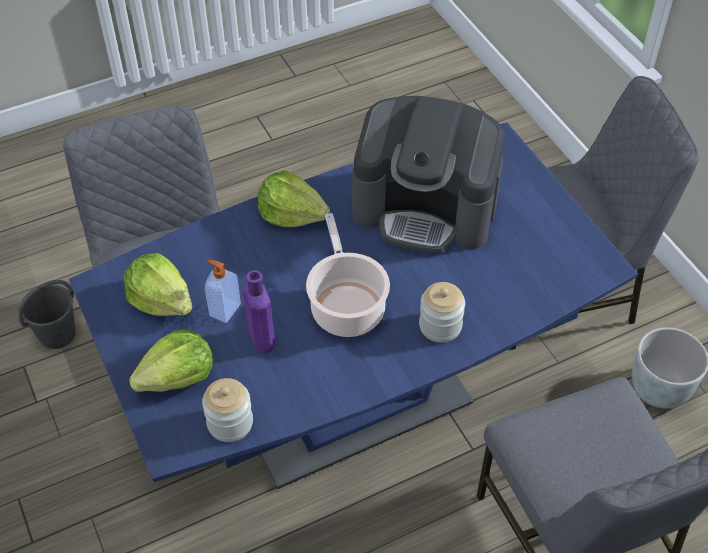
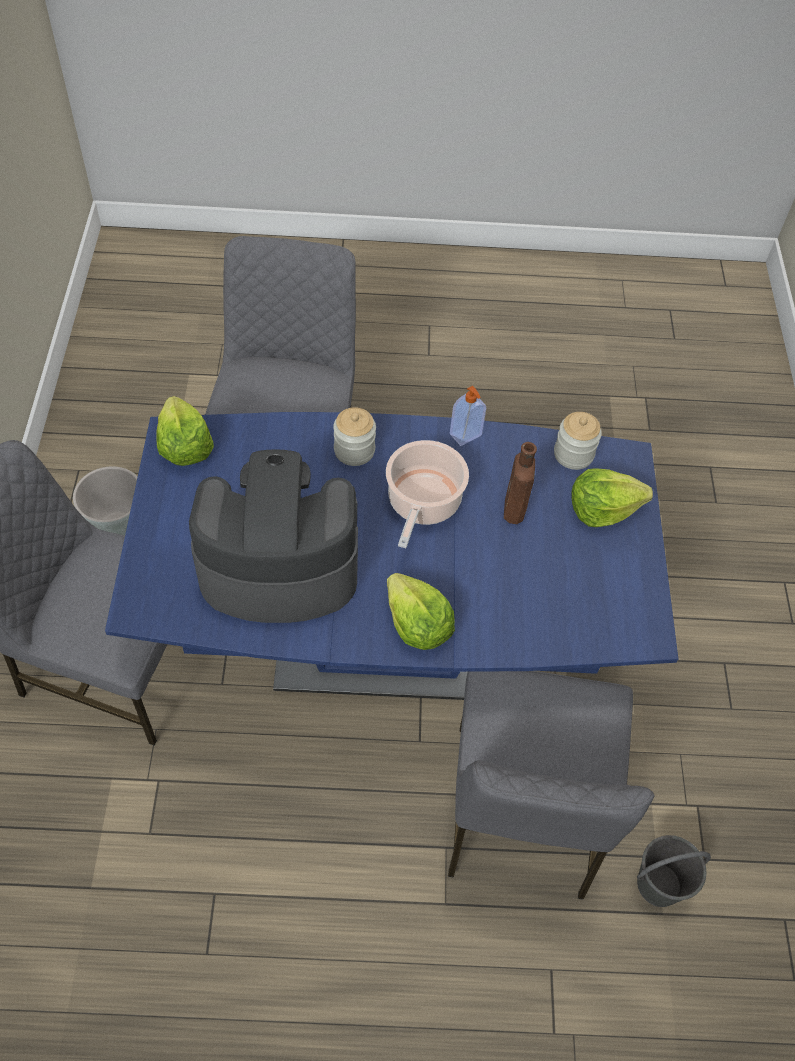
camera: 155 degrees left, 5 degrees up
(161, 300) = (591, 589): lettuce -> lettuce (184, 446)
(224, 309) = (535, 552): soap dispenser -> soap dispenser (466, 435)
(261, 336) = (514, 511): purple bottle -> brown bottle
(426, 207) = (278, 567): coffee machine -> coffee machine turned 45 degrees counterclockwise

